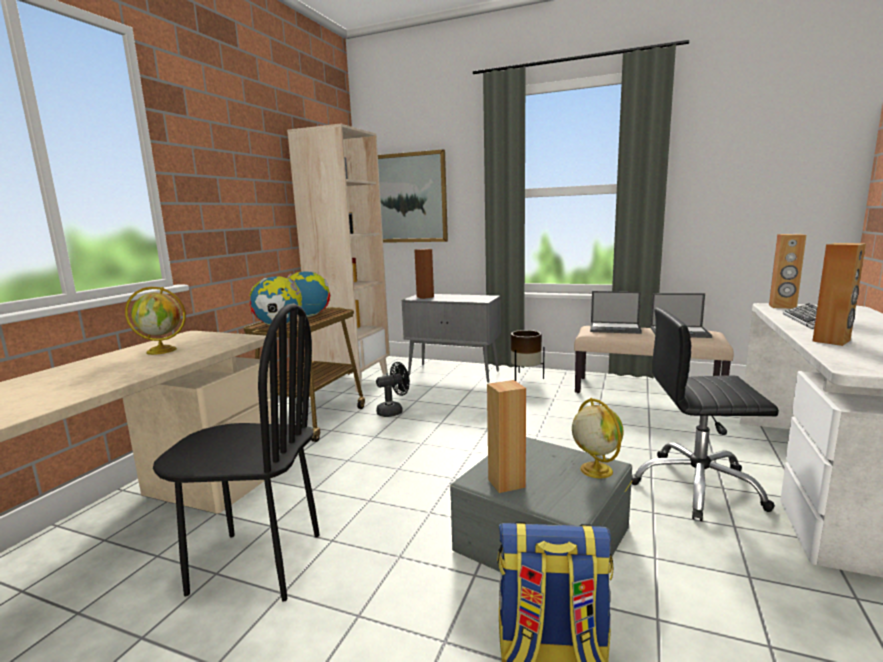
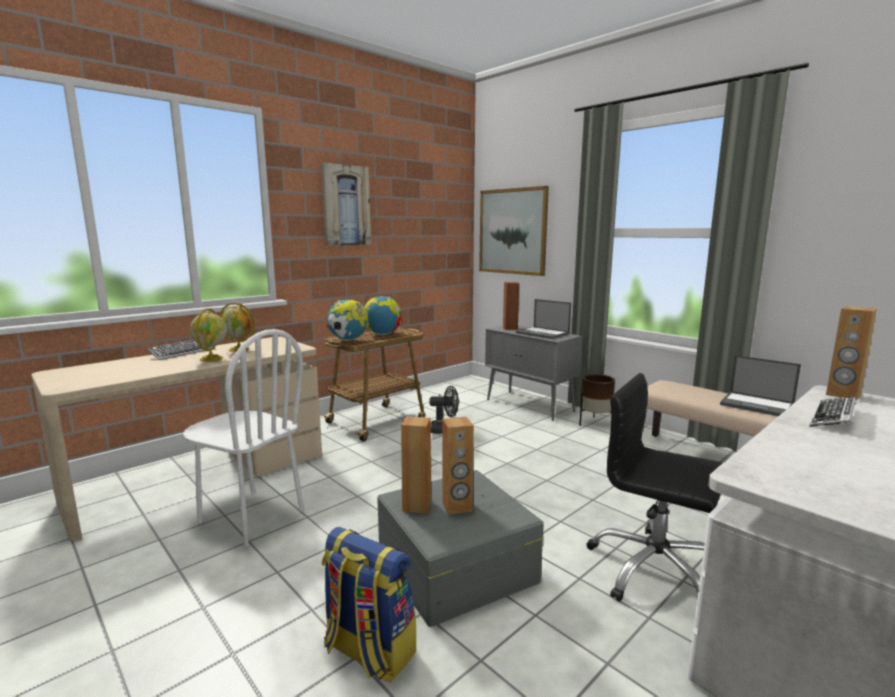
camera: 25 degrees right, 0 degrees up
(75, 366) = (182, 352): none -> keyboard
(239, 165) = (346, 205): none -> picture
(256, 563) = (251, 517): black chair -> white chair
(353, 379) = (437, 395): beige bookcase -> none
(595, 470) = (502, 516): globe -> globe (211, 358)
(615, 328) = (687, 388): laptop -> laptop (543, 333)
(832, 341) = (796, 444): brown speaker -> brown speaker (457, 507)

